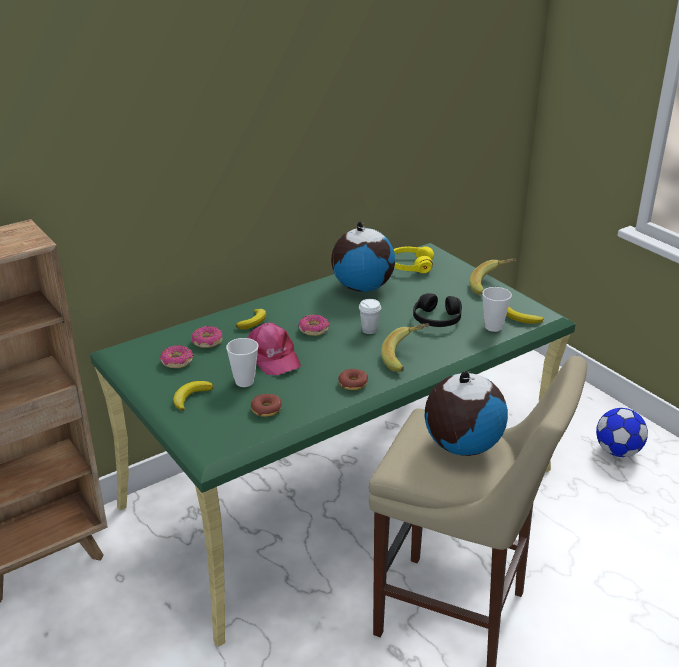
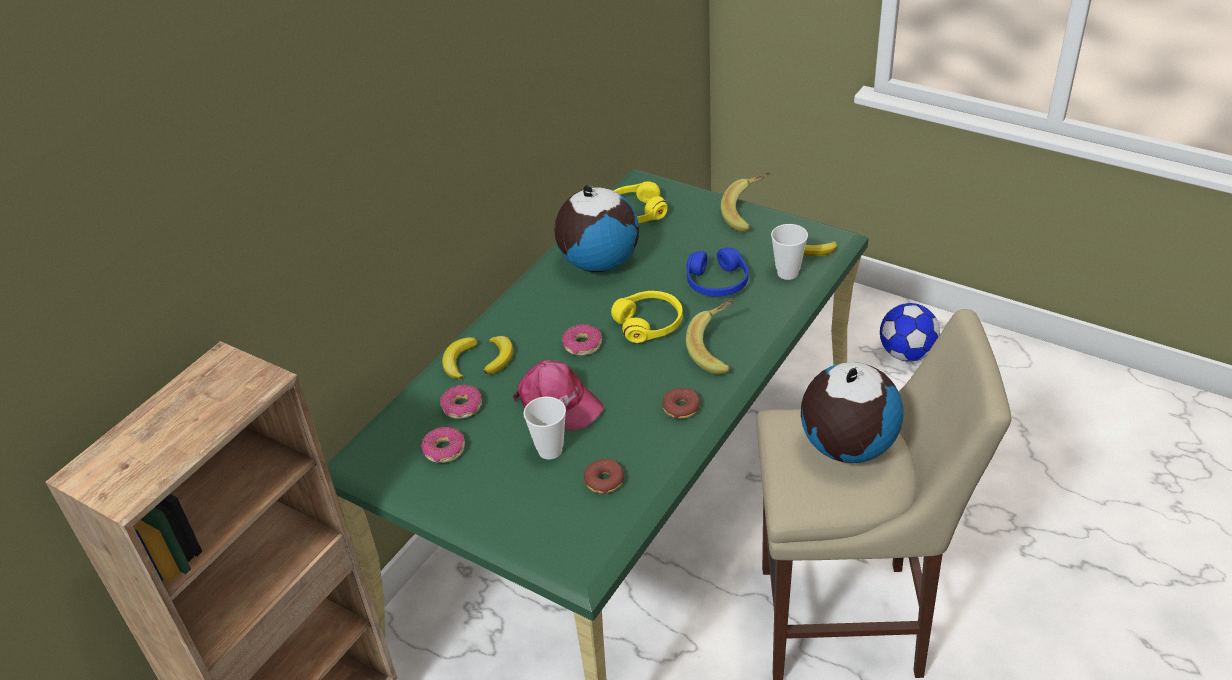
camera: 20 degrees left, 10 degrees up
(191, 397) = (499, 496): banana -> banana (458, 361)
(369, 330) = (649, 323): white cup -> yellow headphones
(437, 319) = (717, 282): black headphones -> blue headphones

